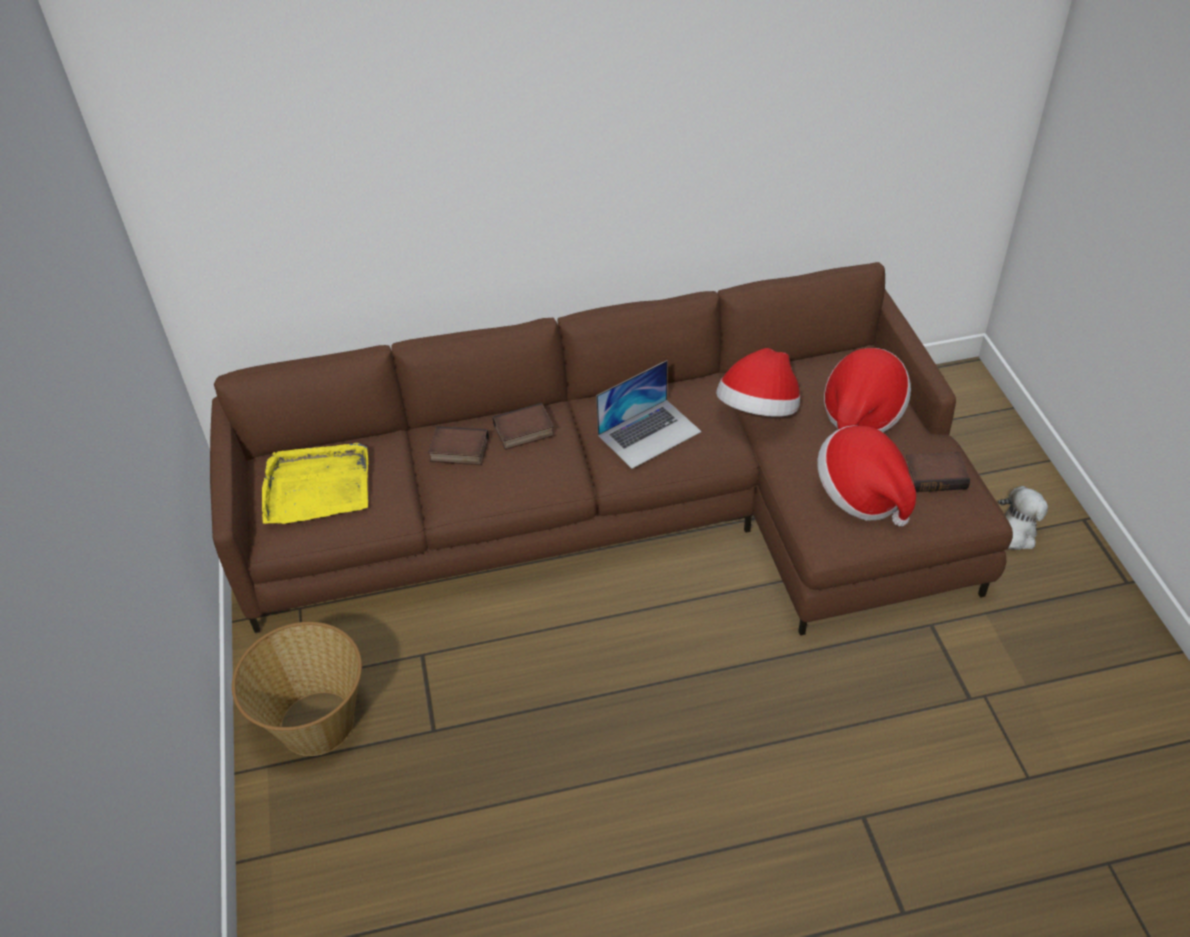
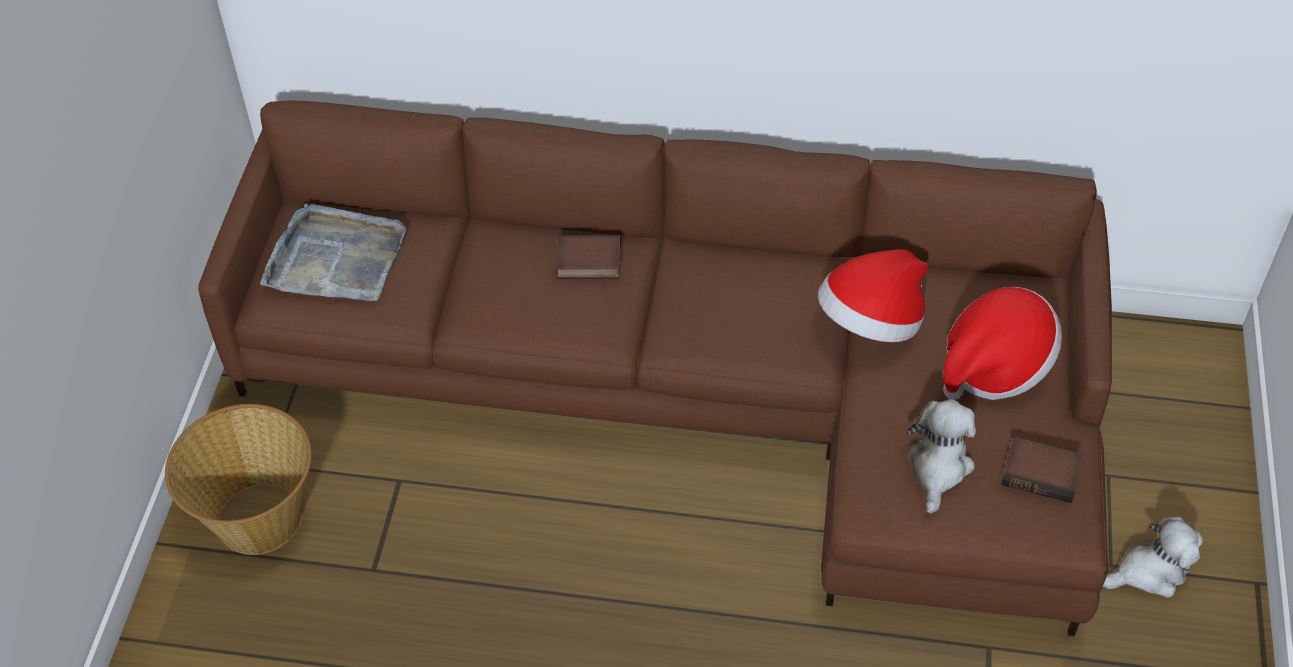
camera: 20 degrees right, 5 degrees up
(317, 487) = (336, 258): yellow tray -> grey tray
(458, 451) = (504, 264): book -> none
(649, 433) = (728, 310): laptop -> none
(862, 494) = (938, 467): hat -> plush toy

